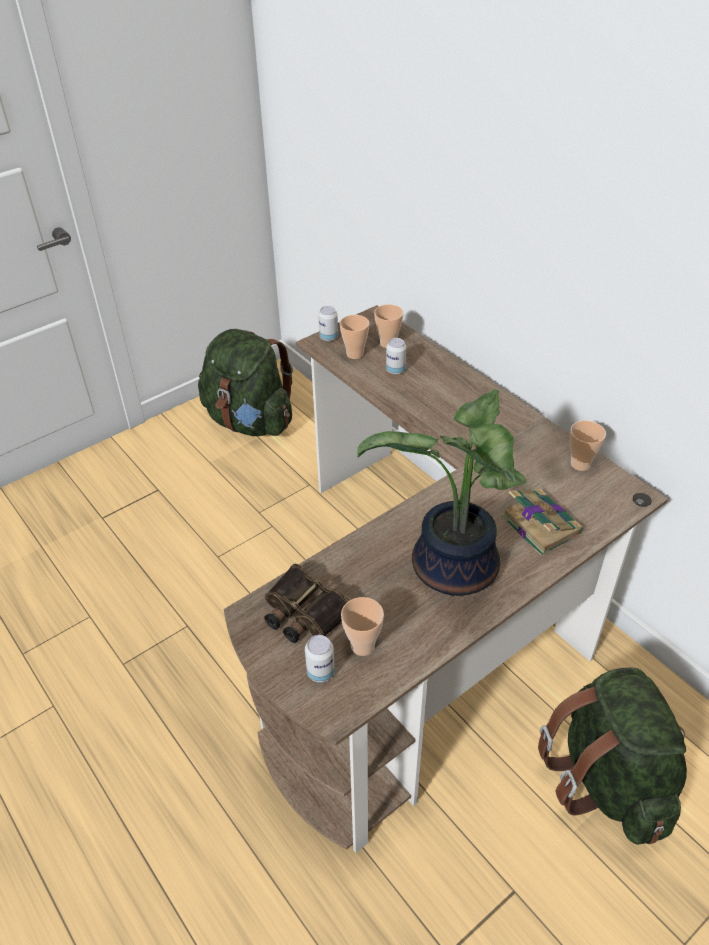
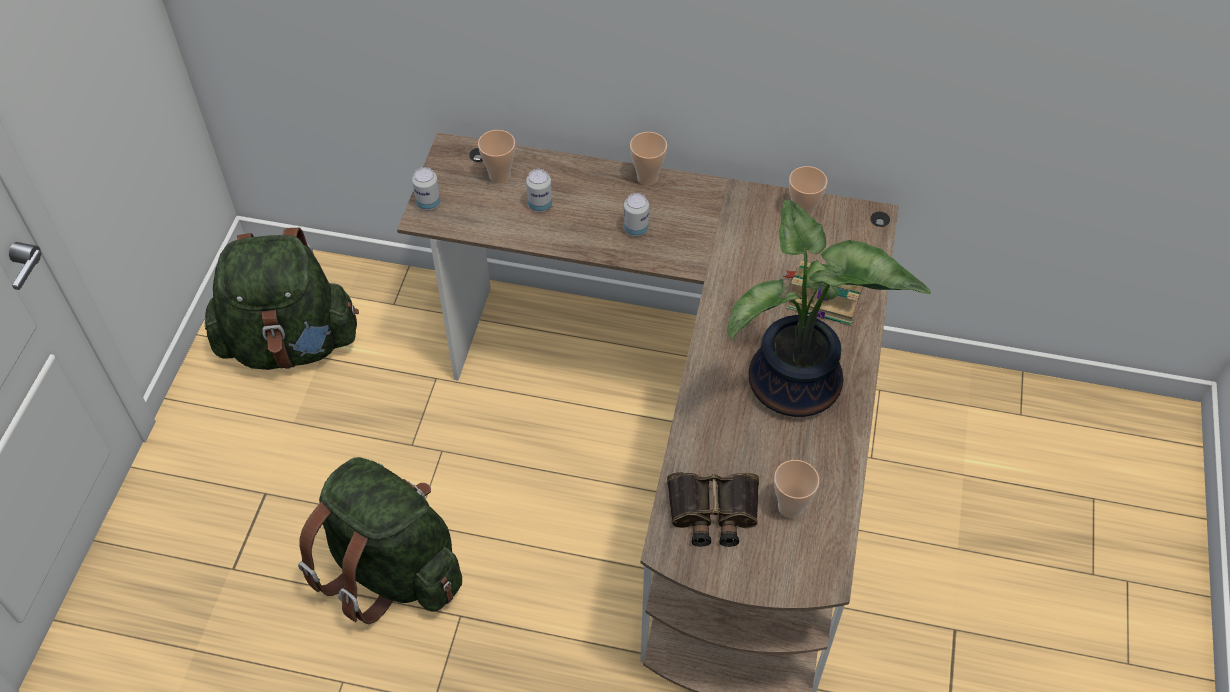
camera: 40 degrees left, 10 degrees up
(320, 672) = (781, 554): can -> can (636, 229)
(355, 354) = (478, 209): cup -> cup (647, 178)
(608, 779) = (949, 486): green backpack -> green backpack (391, 568)

